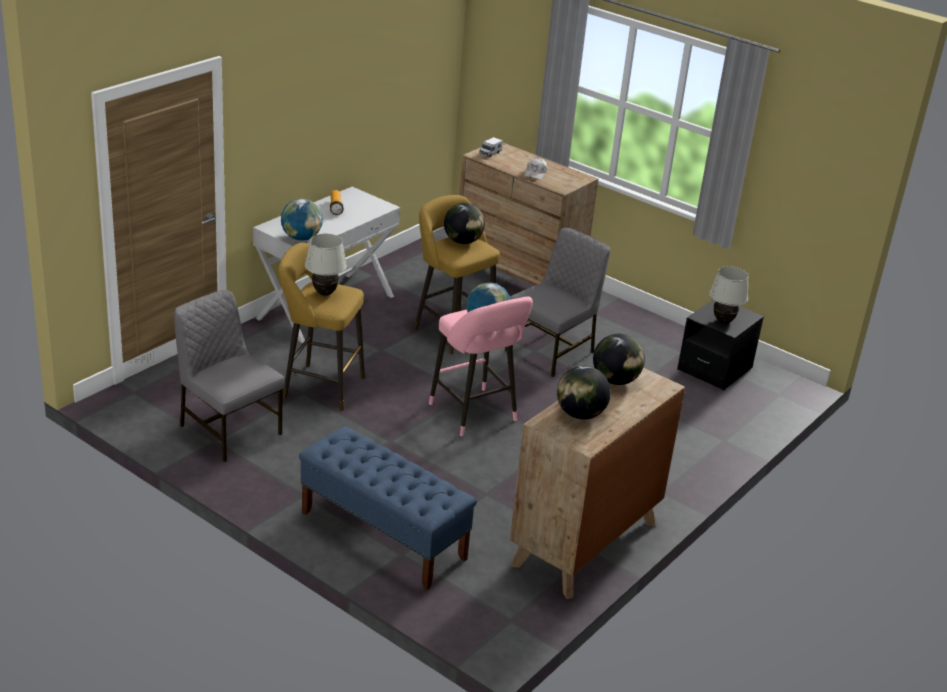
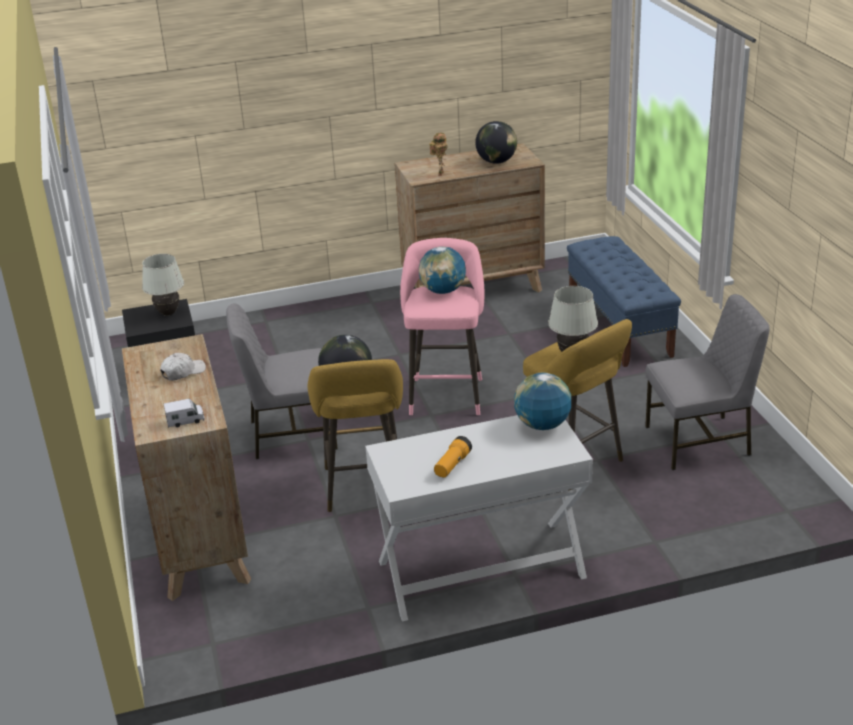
camera: 140 degrees left, 0 degrees up
(228, 429) = (700, 441): grey chair -> grey chair turned 90 degrees counterclockwise
(615, 380) = (440, 173): globe -> toy robot

